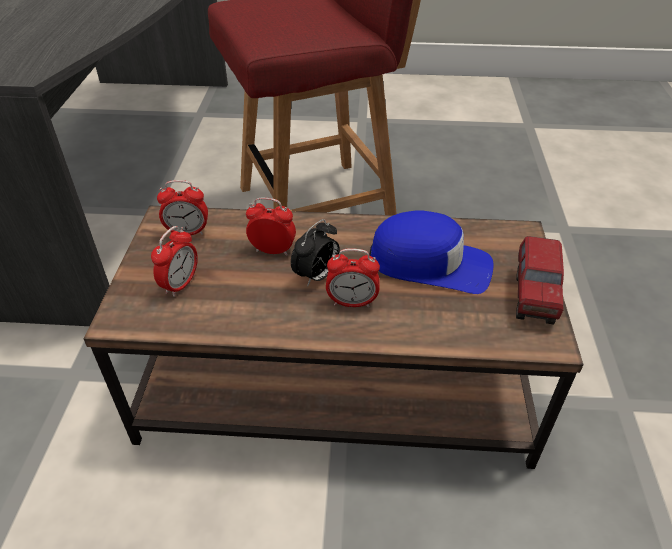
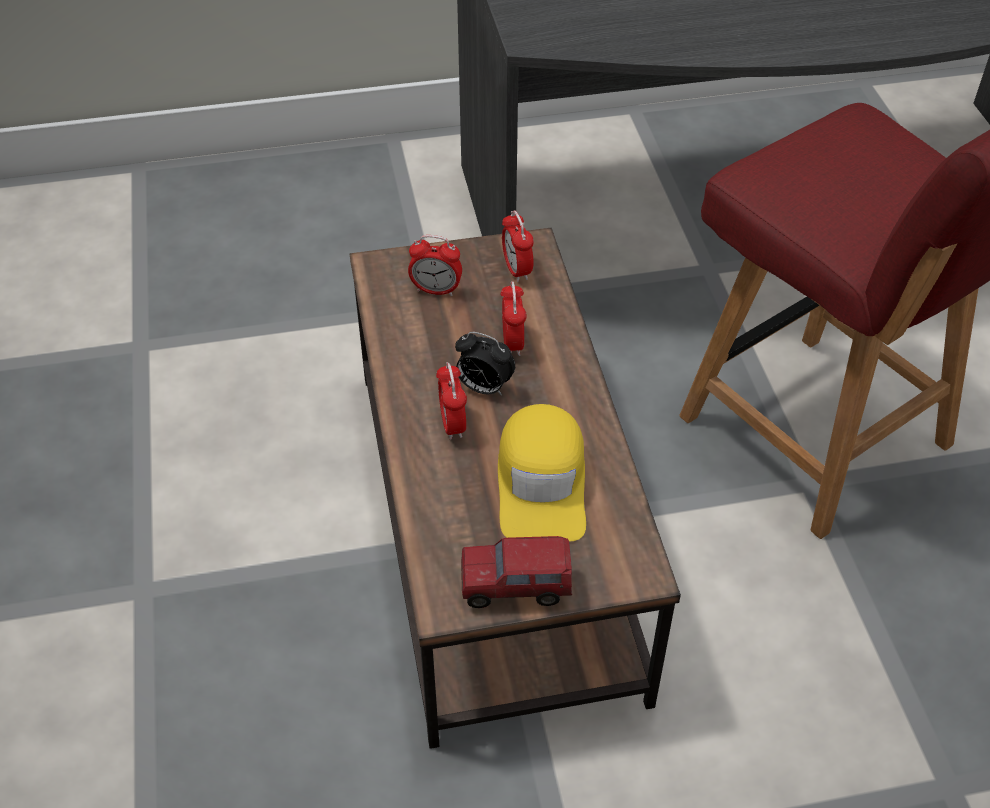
camera: 75 degrees right, 5 degrees up
(430, 263) = (542, 483): blue cap -> yellow cap

